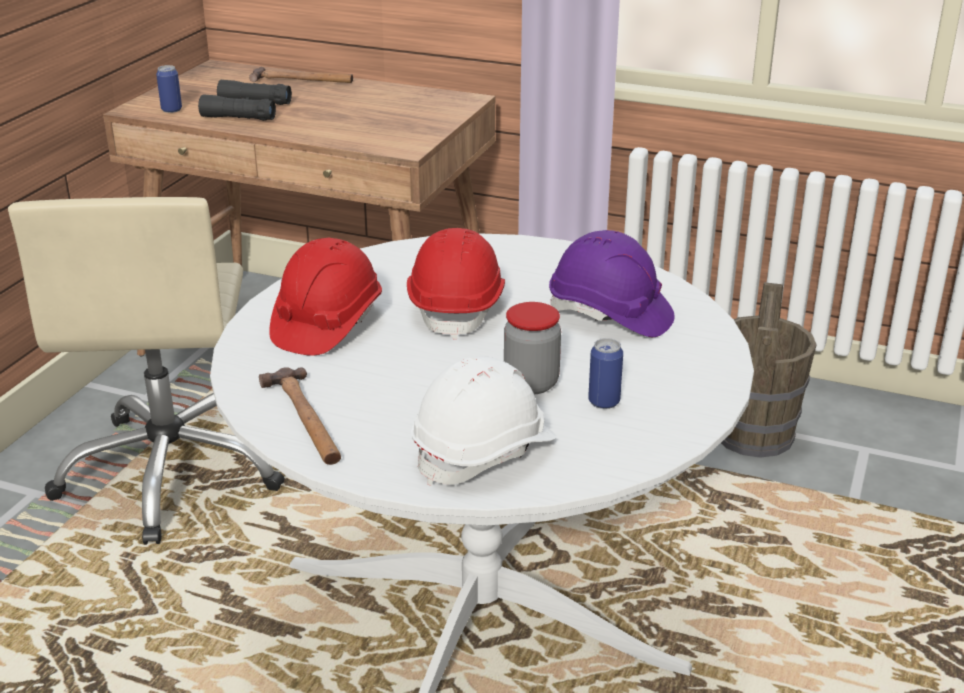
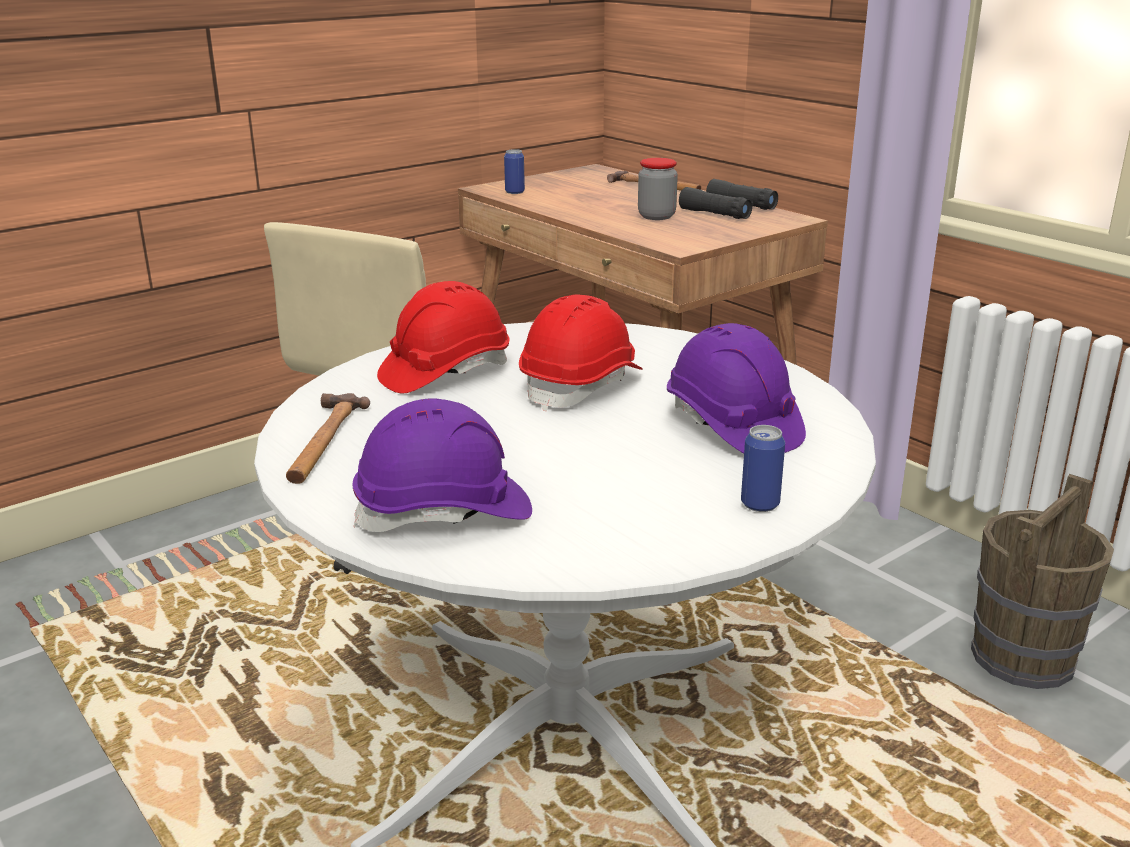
camera: 30 degrees right, 5 degrees down
(247, 110) = (576, 200): black binoculars -> black binoculars (728, 210)
(484, 451) = (444, 513): white hard hat -> purple hard hat
(531, 383) = (569, 466): jar -> jar (656, 216)
(604, 402) = (623, 503): can -> can (760, 504)

